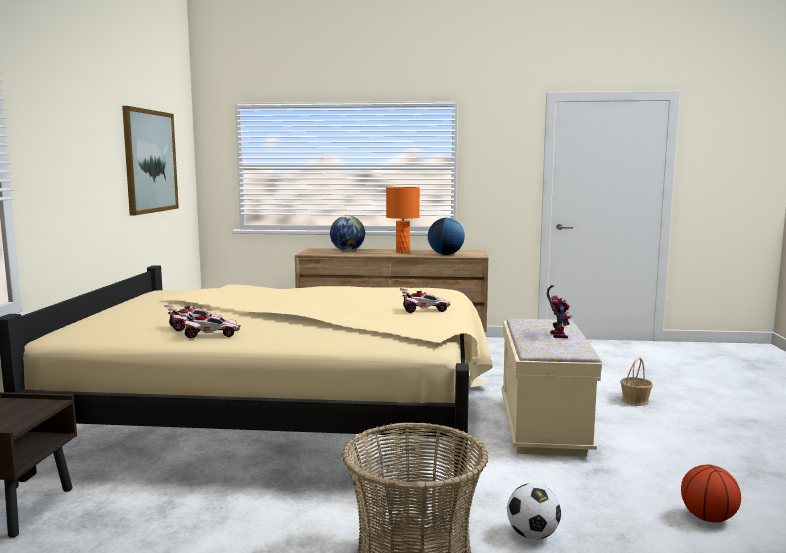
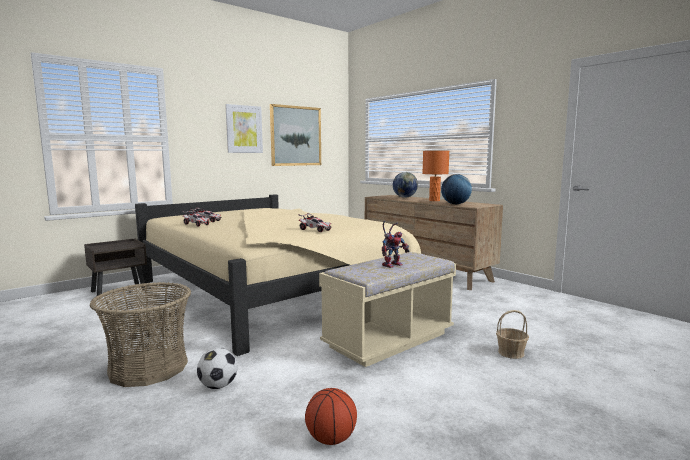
camera: 45 degrees right, 0 degrees up
(98, 151) = (244, 129): none -> picture

